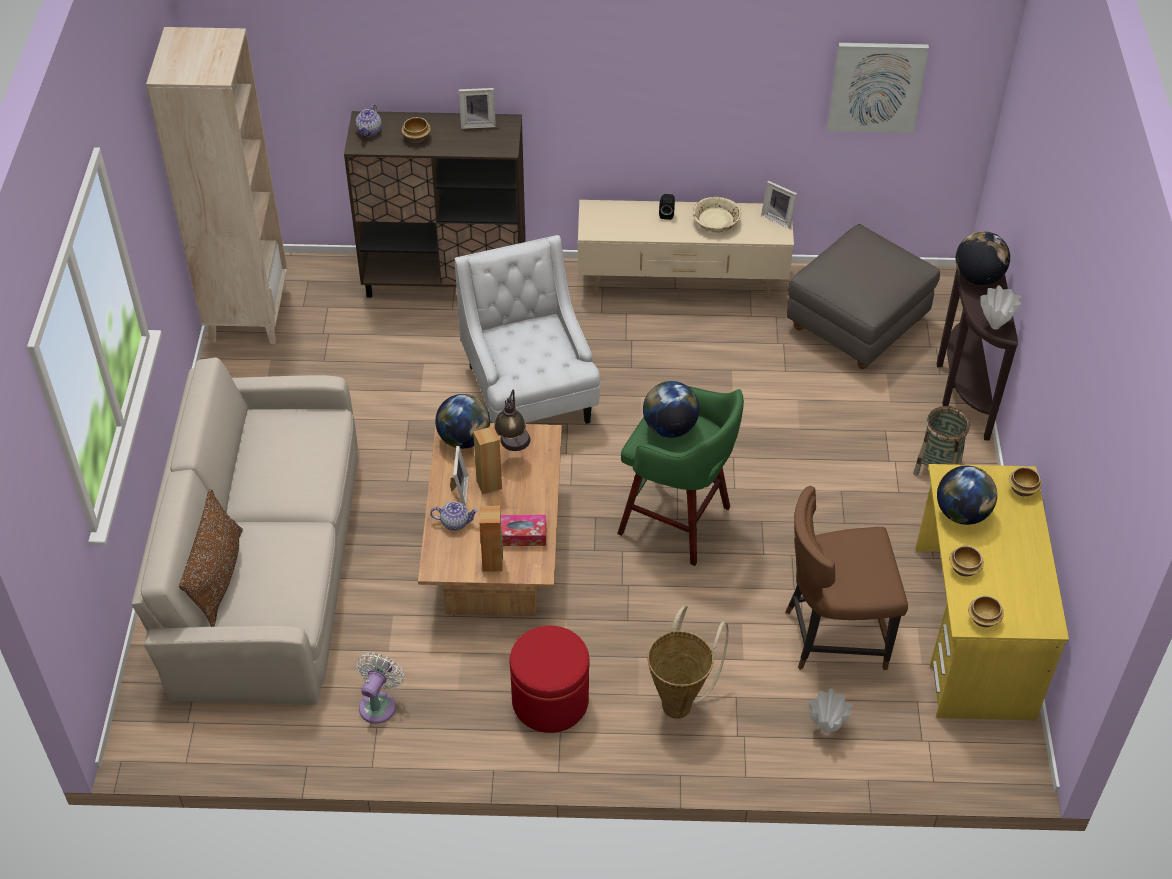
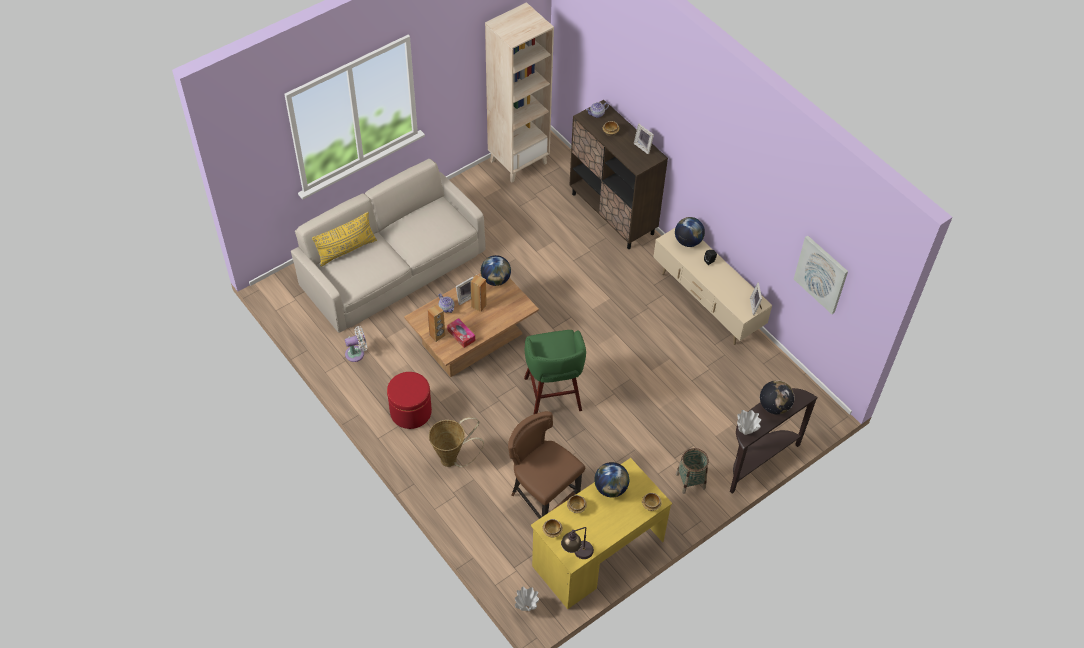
camera: 50 degrees right, 5 degrees up
(218, 576) = (346, 250): brown pillow -> yellow pillow
(513, 448) = (507, 300): table lamp -> table lamp (576, 553)
(529, 395) = (573, 292): white armchair -> none
(669, 428) = (554, 344): globe -> globe (688, 241)
(716, 222) = (726, 283): beige bowl -> none
(826, 728) = (487, 525): white vase -> white vase (526, 608)
(856, 326) = (754, 392): grey ottoman -> none

